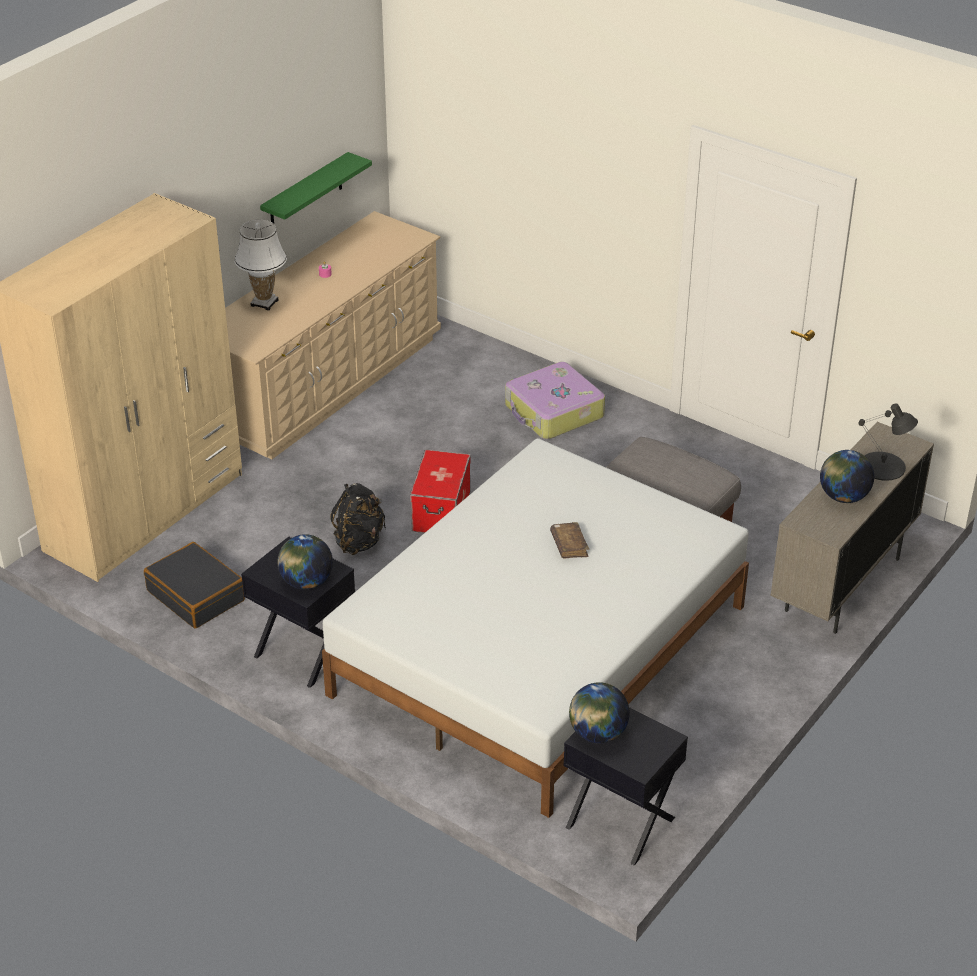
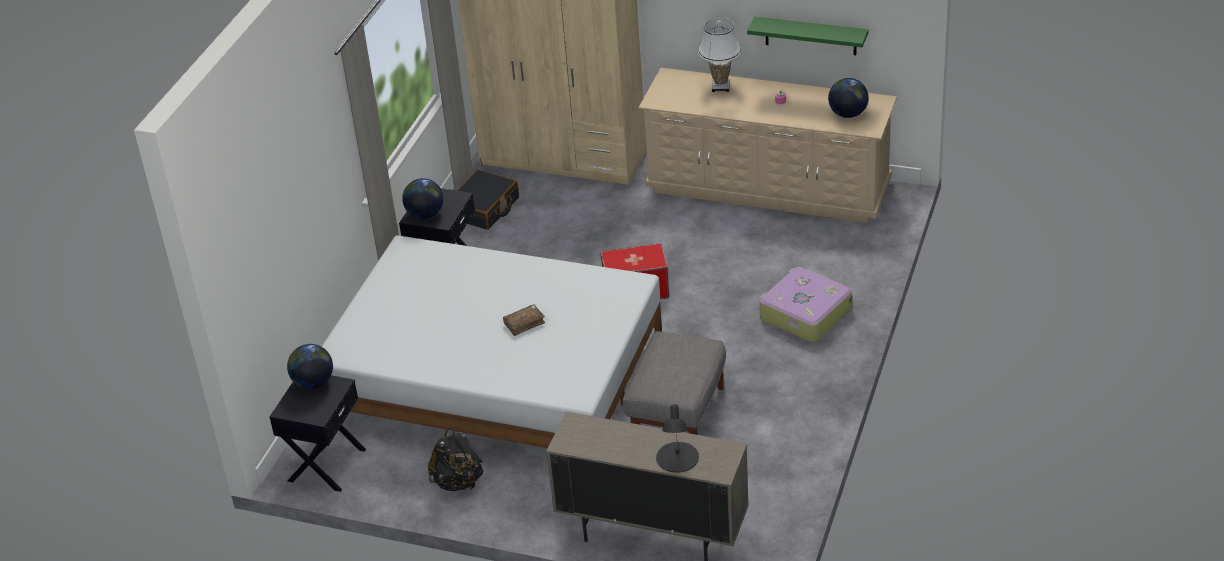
camera: 75 degrees right, 0 degrees up
(359, 542) = (578, 261): black backpack -> black backpack (458, 482)
(843, 497) = (620, 441): globe -> globe (848, 114)

